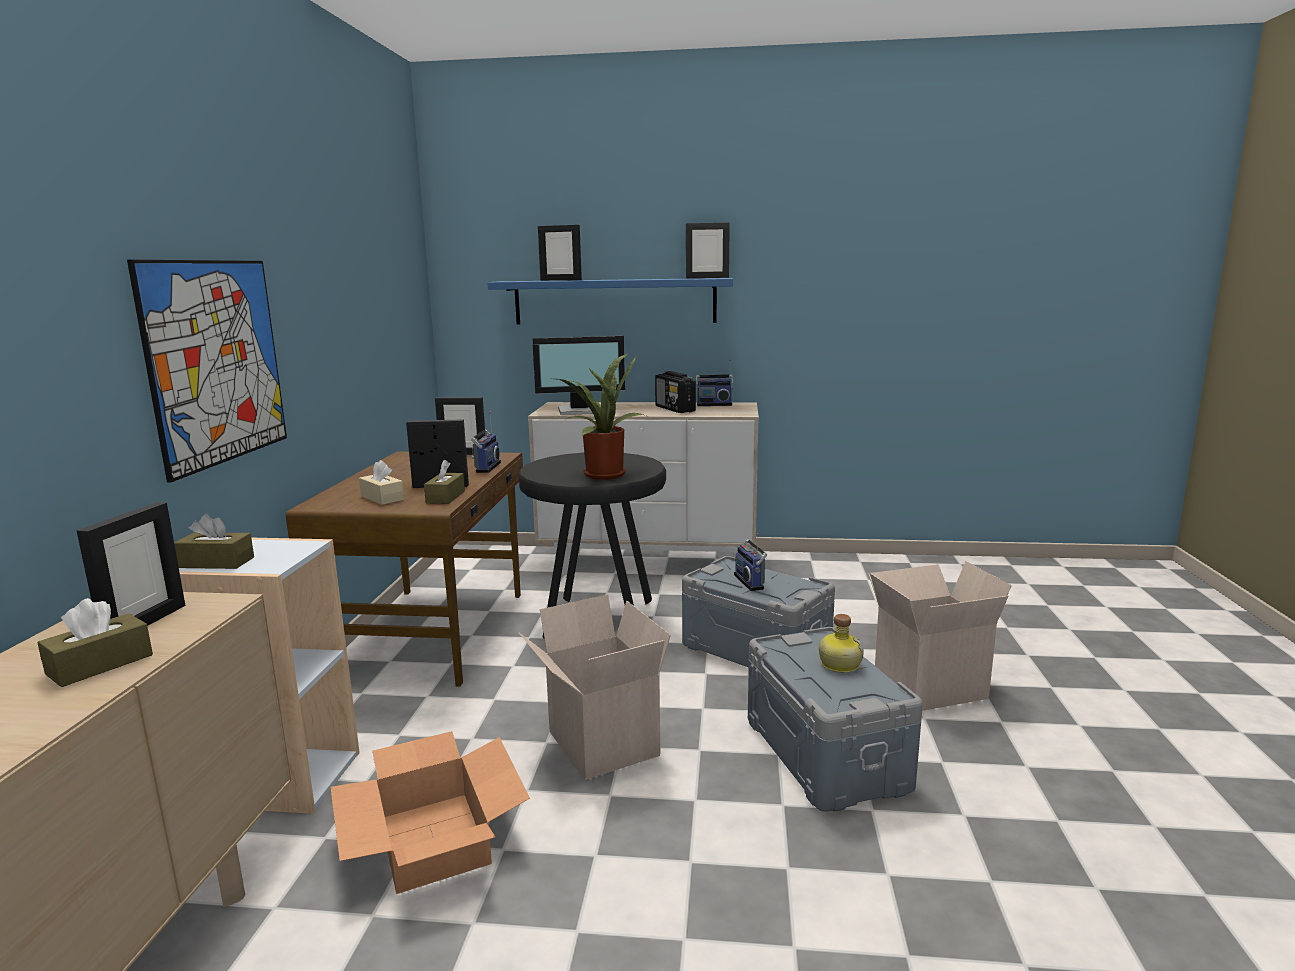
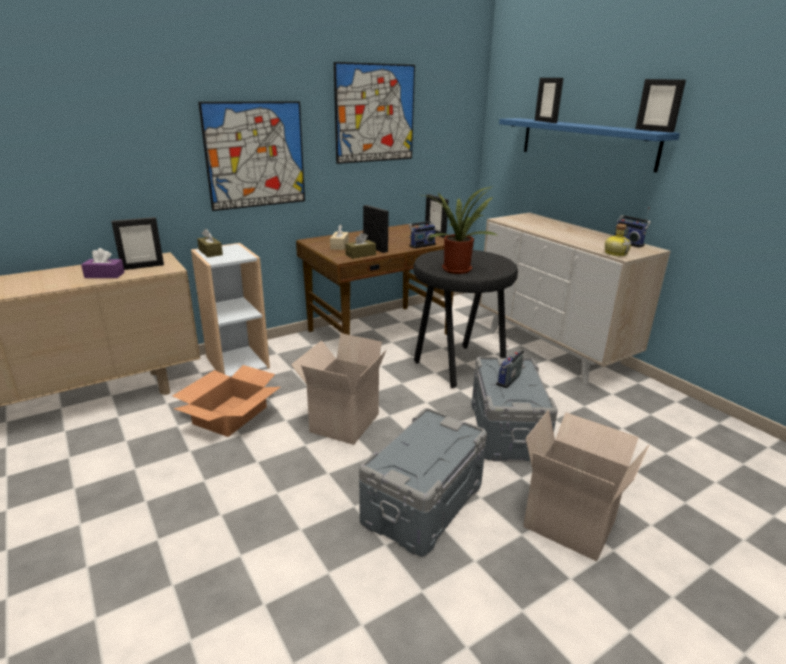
camera: 50 degrees right, 10 degrees up
(100, 664) = (104, 275): brown tissue box -> purple tissue box
(340, 281) = (375, 113): none -> picture
(580, 411) = (525, 223): monitor -> none
(675, 409) = (587, 239): radio -> none
(839, 664) = (438, 450): bottle -> bottle (615, 253)

